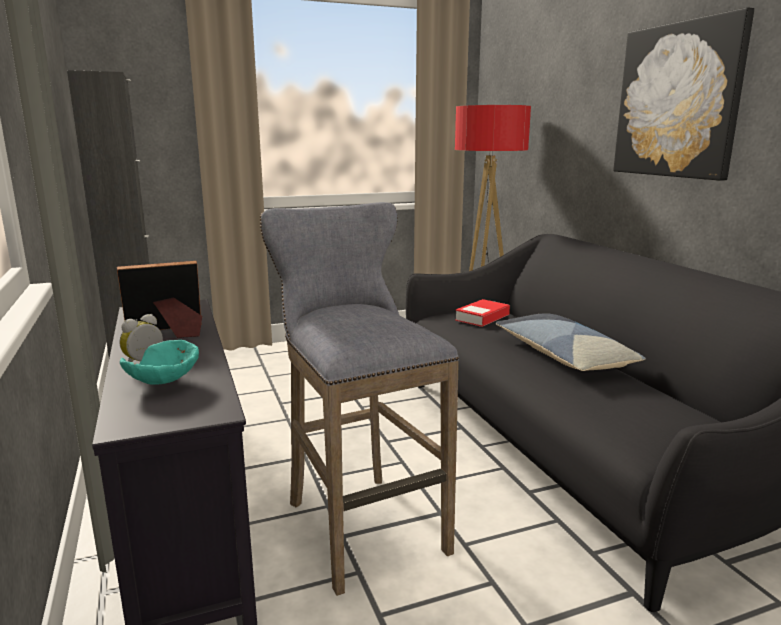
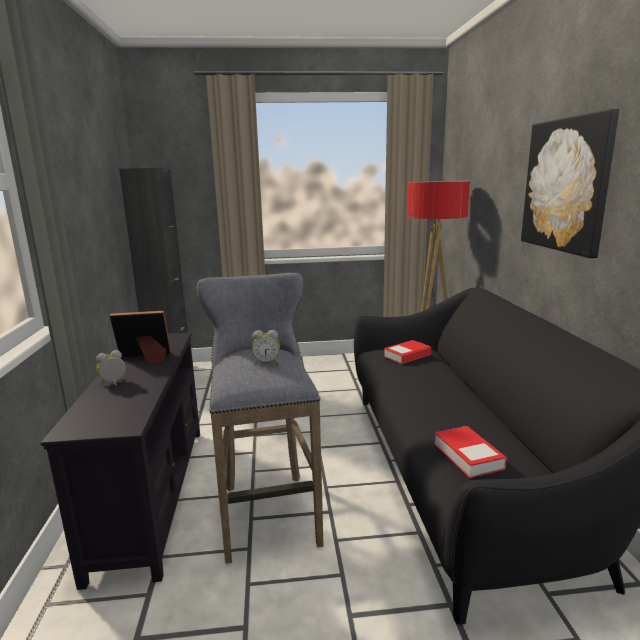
camera: 15 degrees right, 0 degrees up
(165, 384) = (113, 401): turquoise bowl -> none
(373, 318) = (267, 363): none -> alarm clock
(562, 355) = (450, 396): pillow -> none
(629, 413) = (468, 456): none -> book

